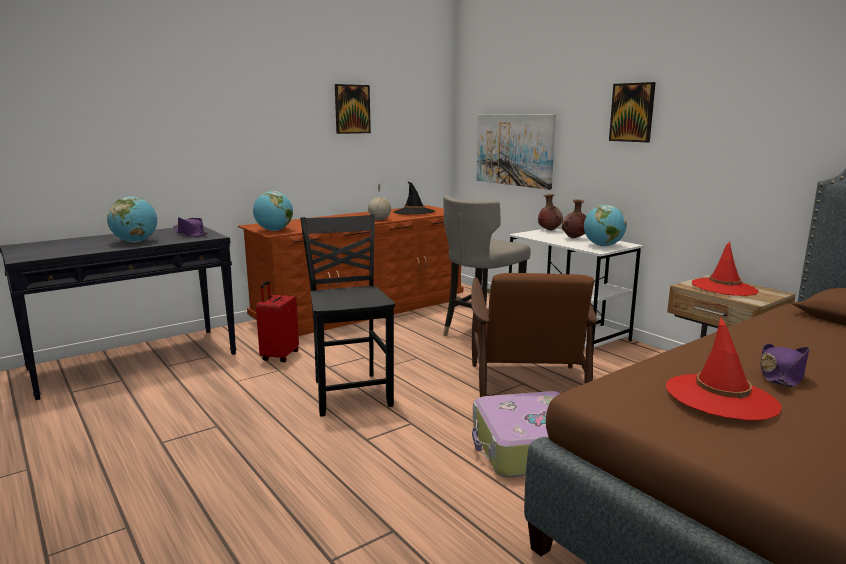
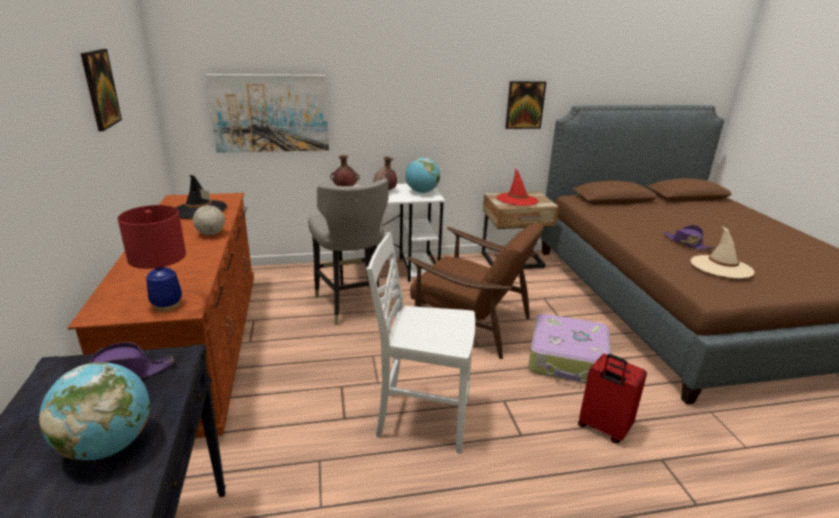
camera: 65 degrees left, 10 degrees up
(274, 230) = (167, 305): globe -> red table lamp
(279, 356) = (276, 451): red suitcase -> red suitcase (603, 428)
(351, 393) = (421, 419): black chair -> white chair
(632, 112) = (412, 74): picture -> picture (525, 105)
(721, 397) = (721, 267): red hat -> beige hat

